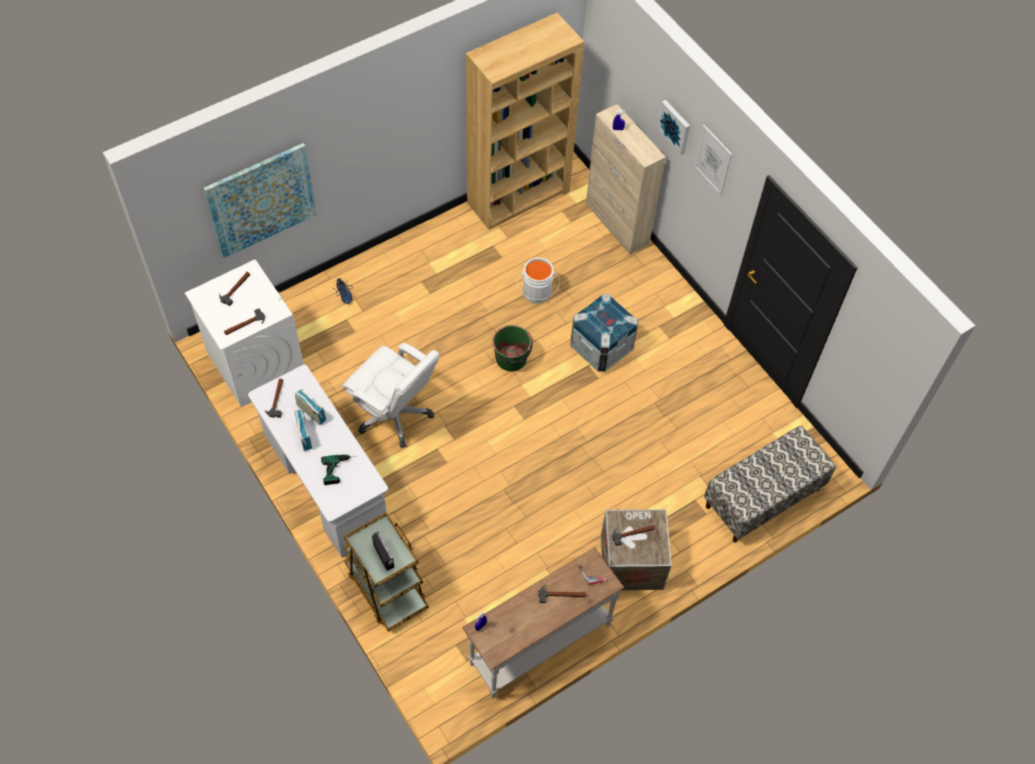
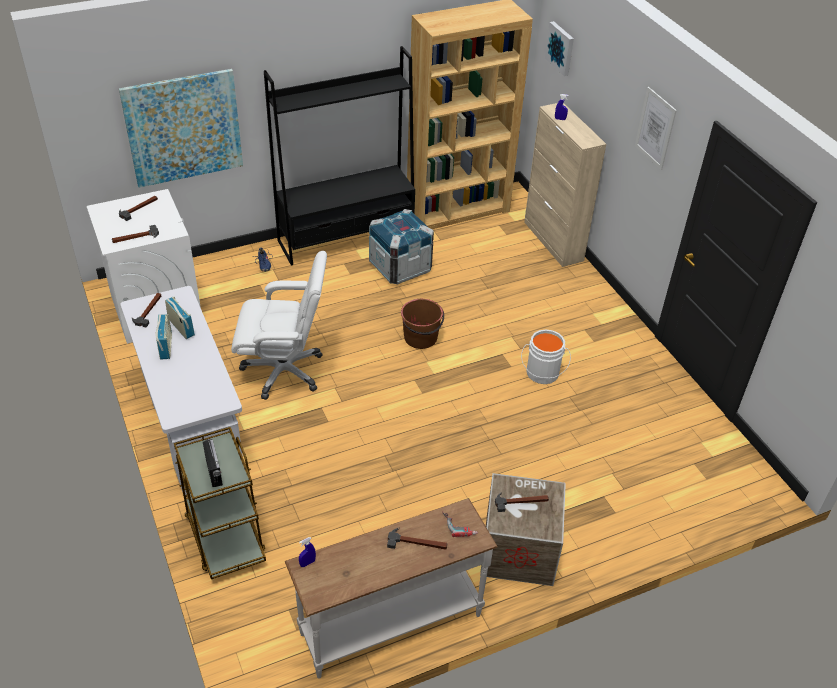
camera: 10 degrees right, 15 degrees down
(340, 469) = (194, 382): power drill -> none
(395, 414) = (284, 371): white office chair -> white office chair turned 45 degrees counterclockwise
(417, 249) = (347, 238): none -> black bookcase
(511, 359) = (421, 338): green bucket -> brown bucket
(537, 293) = (460, 287): white bucket -> white bucket (542, 374)
(601, 347) = (519, 340): crate -> crate (400, 267)
(675, 126) = (618, 104): picture -> picture (561, 48)
(762, 498) = (684, 505): bench -> none

